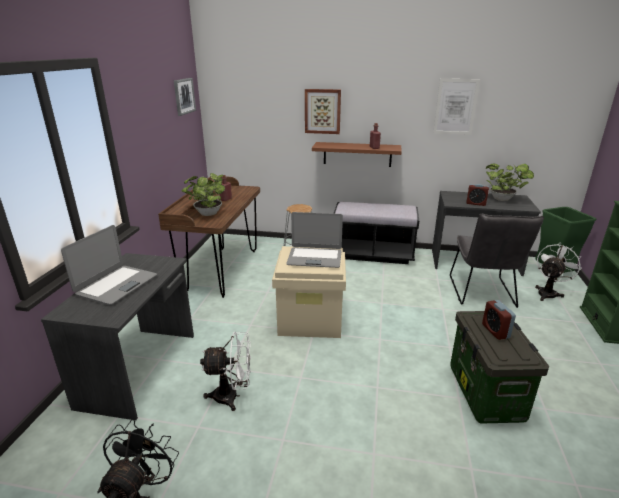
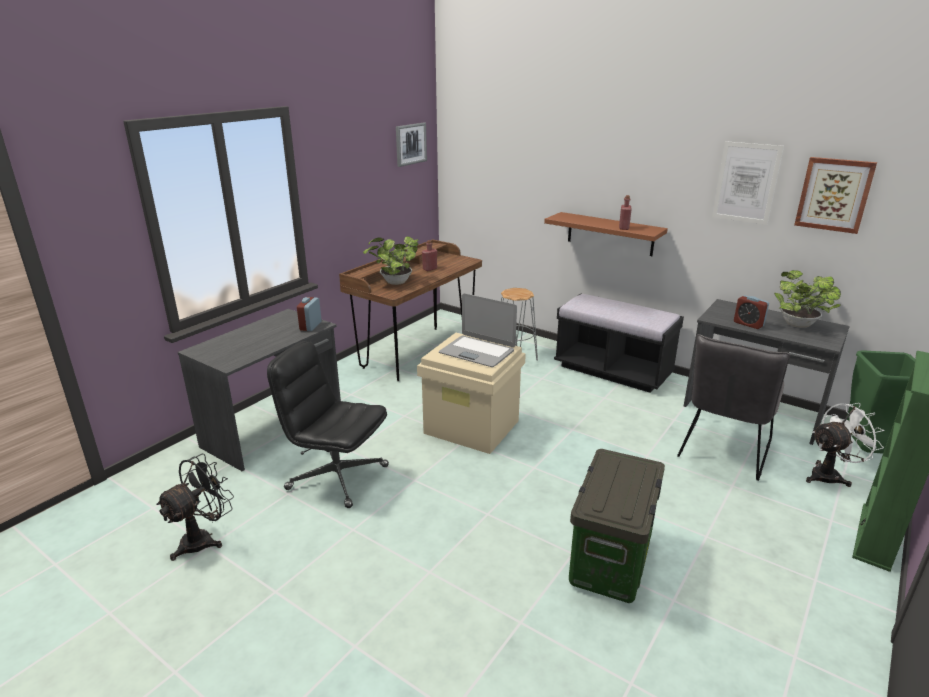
camera: 25 degrees right, 0 degrees up
(116, 285) = (255, 336): laptop -> none
(232, 396) = (336, 477): white fan -> black office chair
(322, 111) = (571, 173): picture -> picture (834, 194)
(495, 331) = (621, 480): alarm clock -> alarm clock (310, 326)

